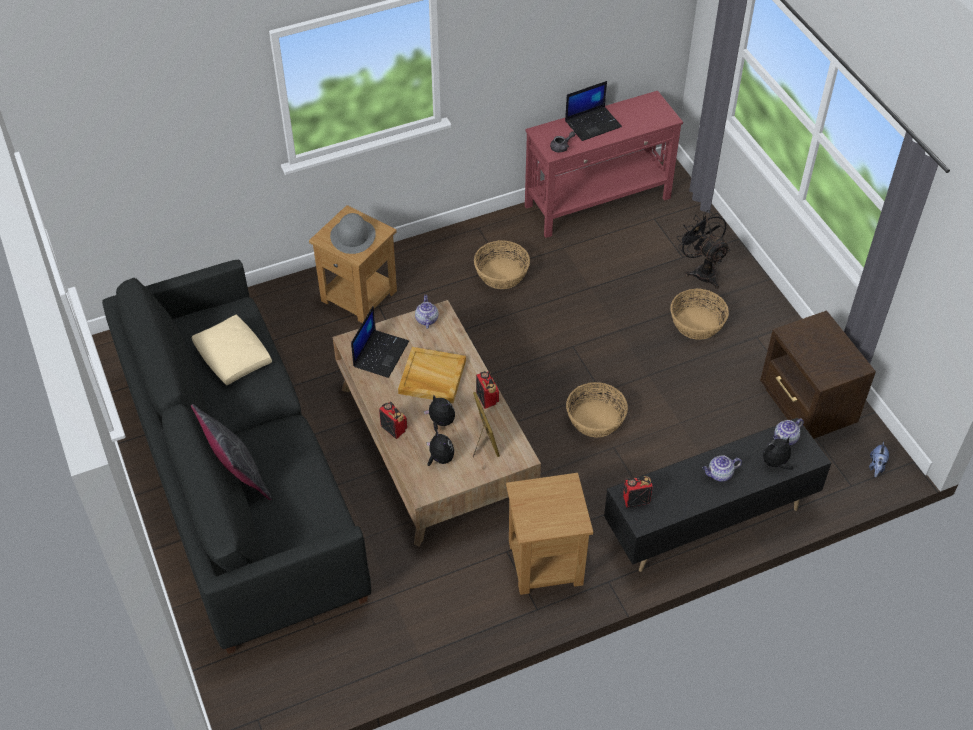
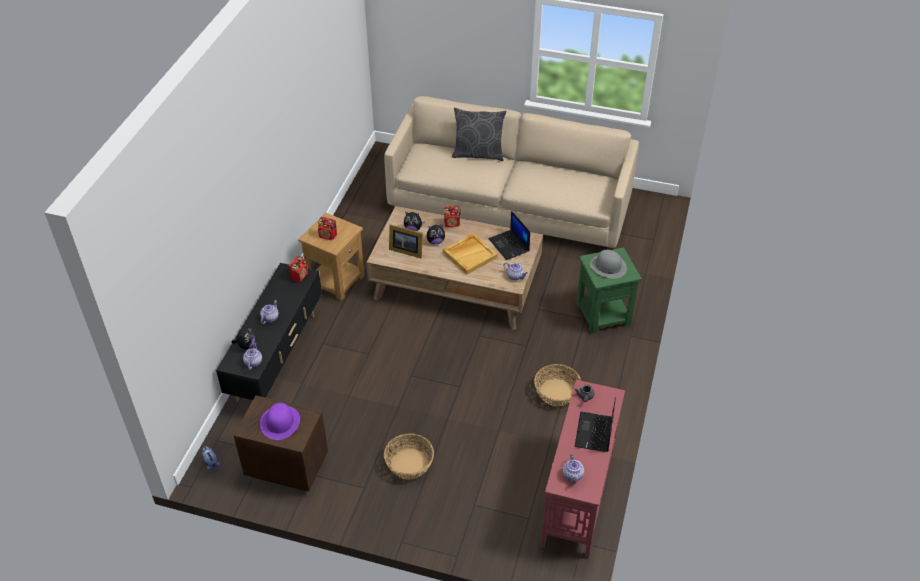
camera: 130 degrees right, 5 degrees down
(232, 356) = (561, 184): beige pillow -> none
(241, 481) = (510, 206): black sofa -> beige sofa
(360, 296) = (602, 315): brown side table -> green side table
(487, 398) = (431, 267): radio -> radio (328, 236)
(595, 419) = (395, 359): basket -> none
(649, 114) = (573, 475): none -> teapot
(701, 271) = (450, 505): black fan -> none
(821, 348) = (280, 422): none -> purple hat

